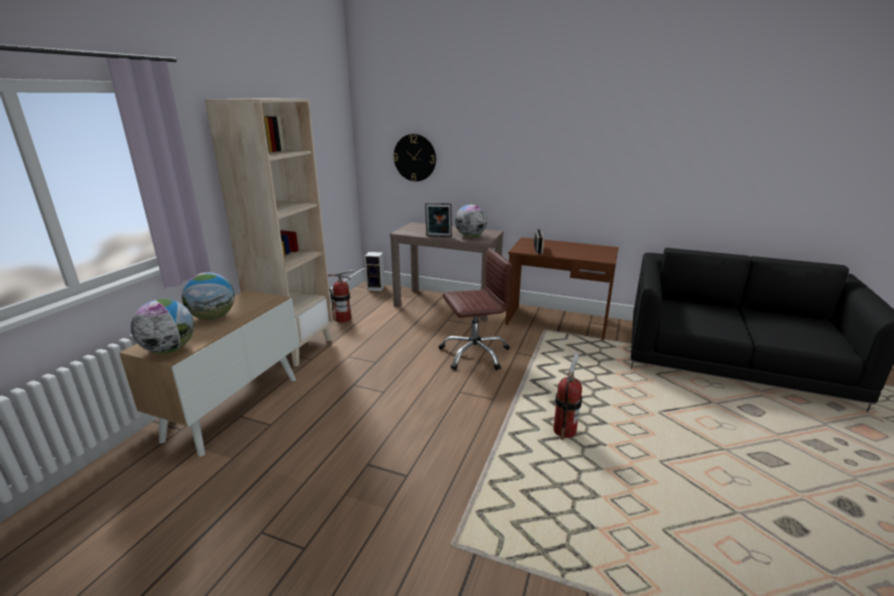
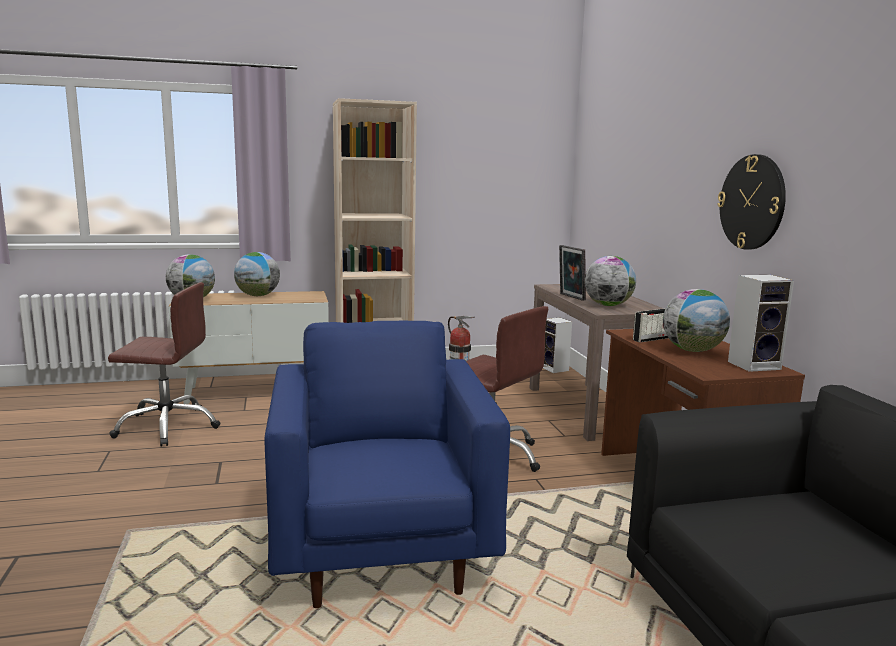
camera: 55 degrees right, 10 degrees down
(248, 479) = (167, 426): none -> brown office chair
(415, 158) = (612, 191): wall clock -> wall clock (752, 202)
(564, 431) = (382, 552): fire extinguisher -> blue armchair
(566, 250) = (692, 350): none -> globe
(599, 249) = (755, 365): none -> speaker

